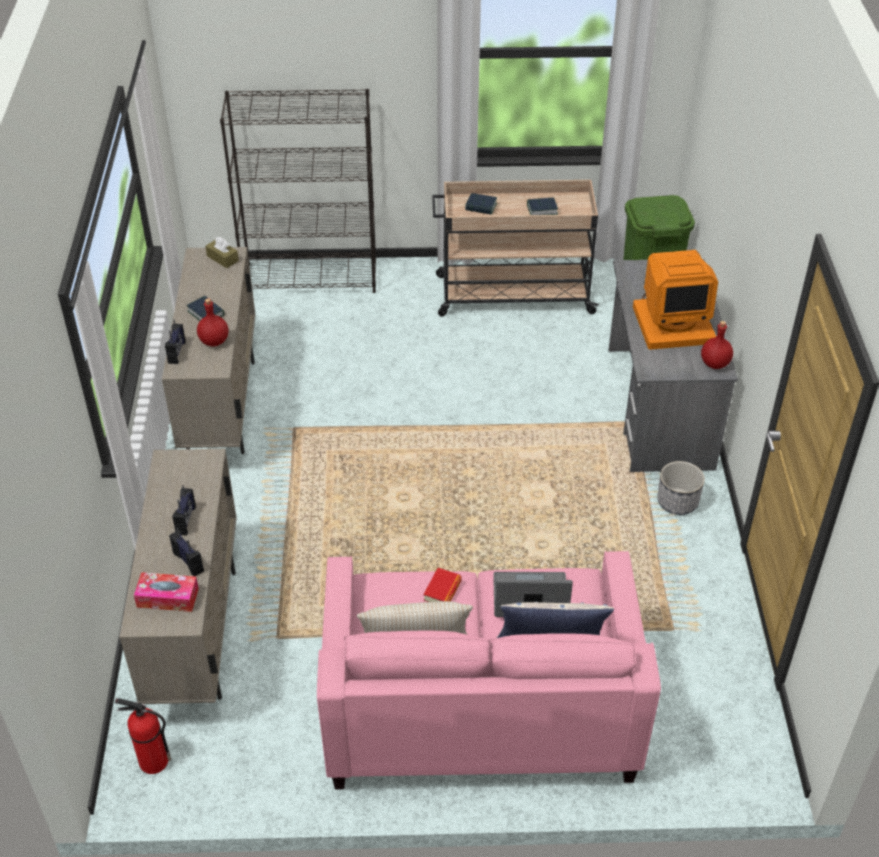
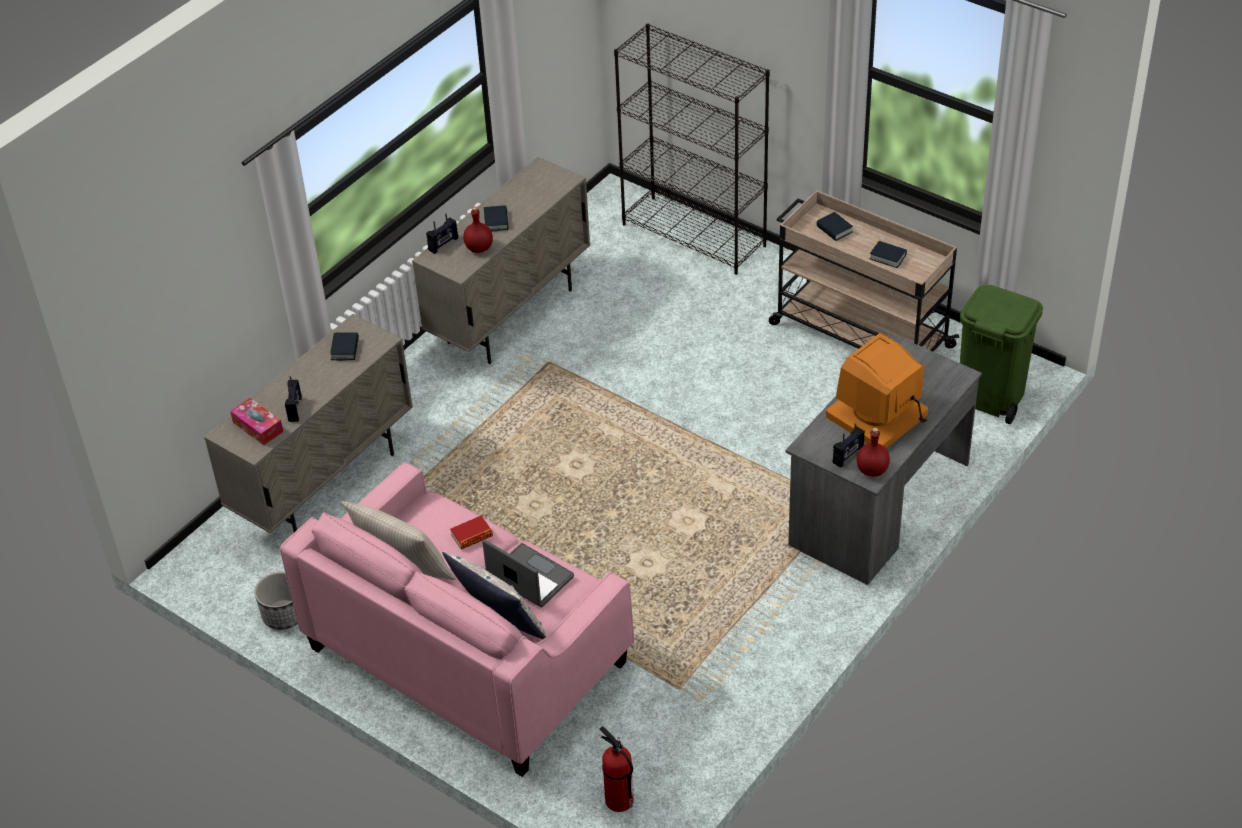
camera: 40 degrees right, 0 degrees up
(152, 761) = (215, 557): fire extinguisher -> fire extinguisher (618, 799)
(180, 484) = (345, 349): none -> book
(186, 520) = (323, 378): radio -> radio (848, 456)
(222, 258) = (556, 179): brown tissue box -> none
(673, 323) = (878, 416): monitor -> monitor turned 105 degrees clockwise
(677, 502) = (801, 592): planter -> planter (283, 615)

